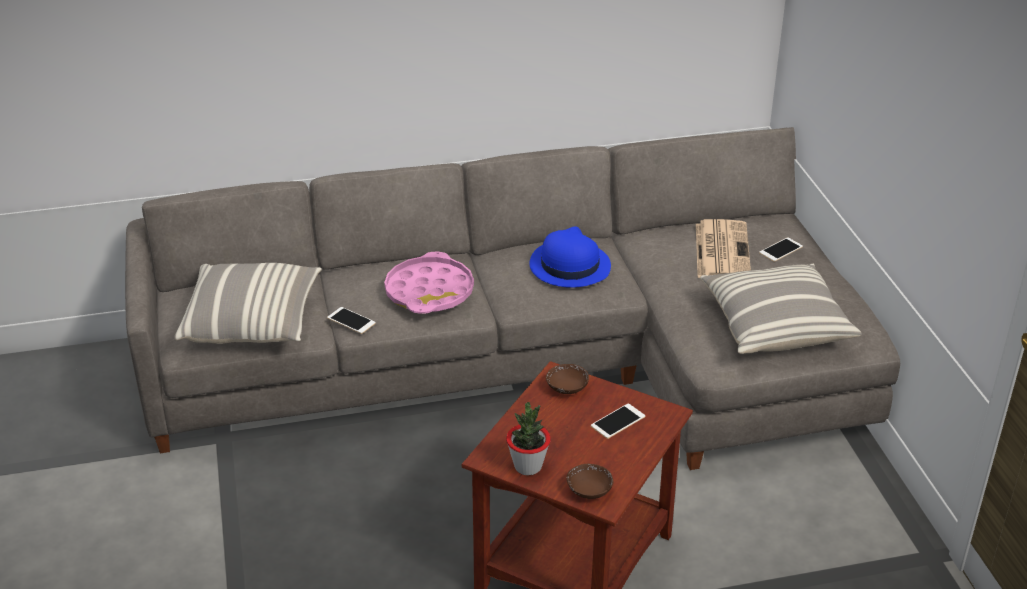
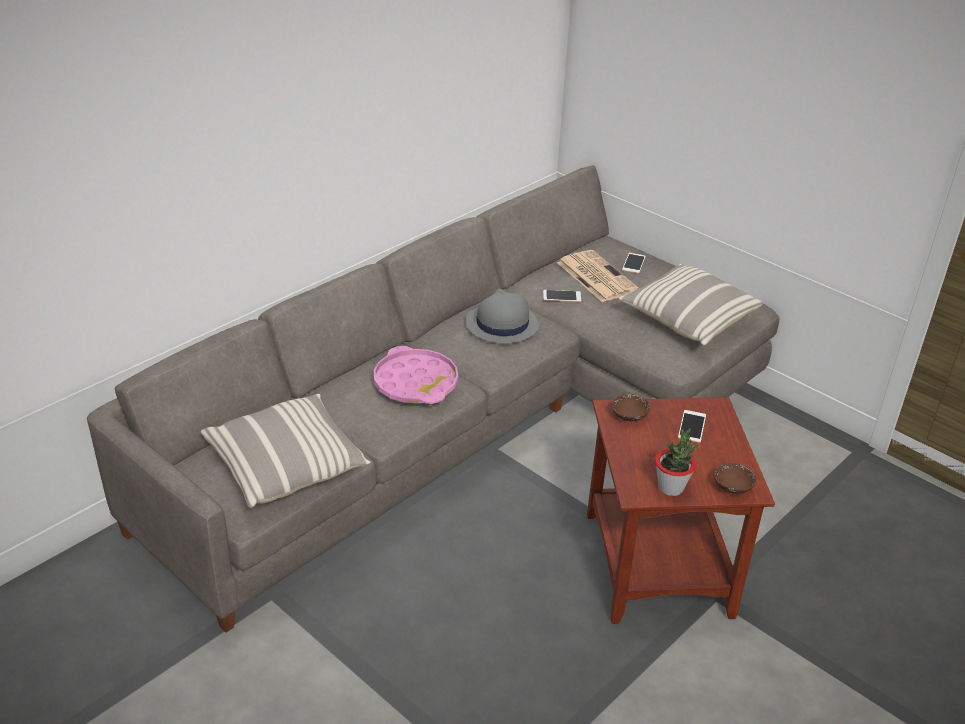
camera: 35 degrees left, 0 degrees up
(351, 320) = (373, 432): phone -> phone (562, 296)
(569, 266) = (501, 324): blue hat -> grey hat

